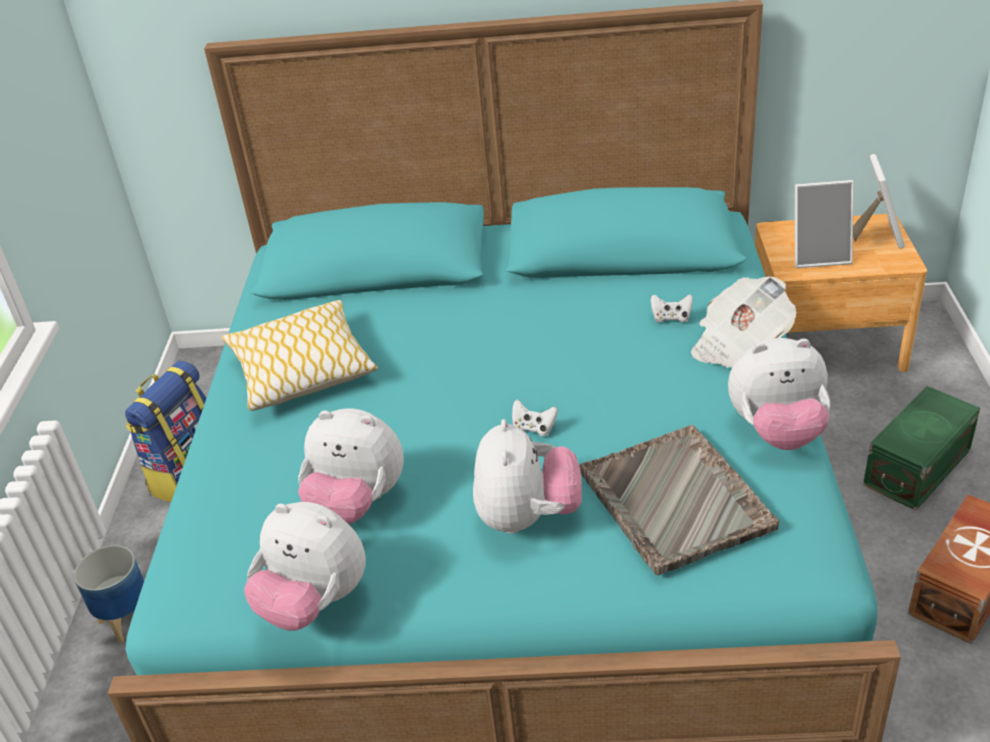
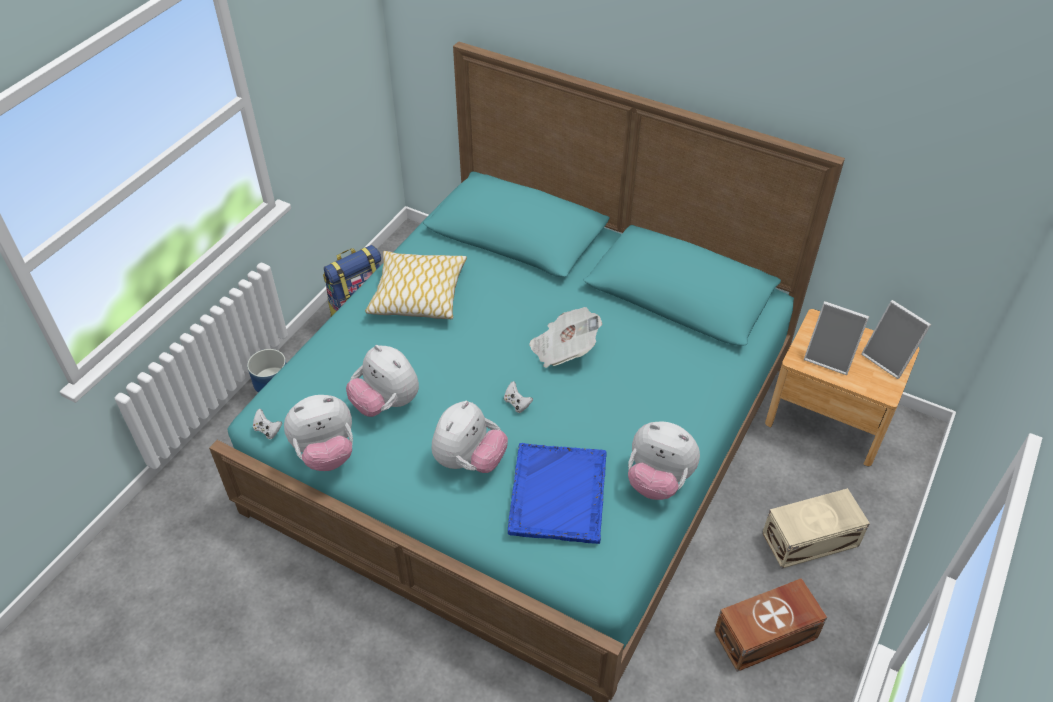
camera: 25 degrees right, 10 degrees up
(314, 603) = (326, 453): plush toy -> plush toy turned 75 degrees counterclockwise
(671, 318) = (663, 365): white game controller -> white game controller (267, 430)
(676, 501) = (557, 495): grey tray -> blue tray
(739, 345) = (688, 407): newspaper -> newspaper (564, 349)
(877, 234) = (889, 359): picture frame -> picture frame turned 105 degrees clockwise
(919, 467) = (812, 540): green storage box -> beige storage box

